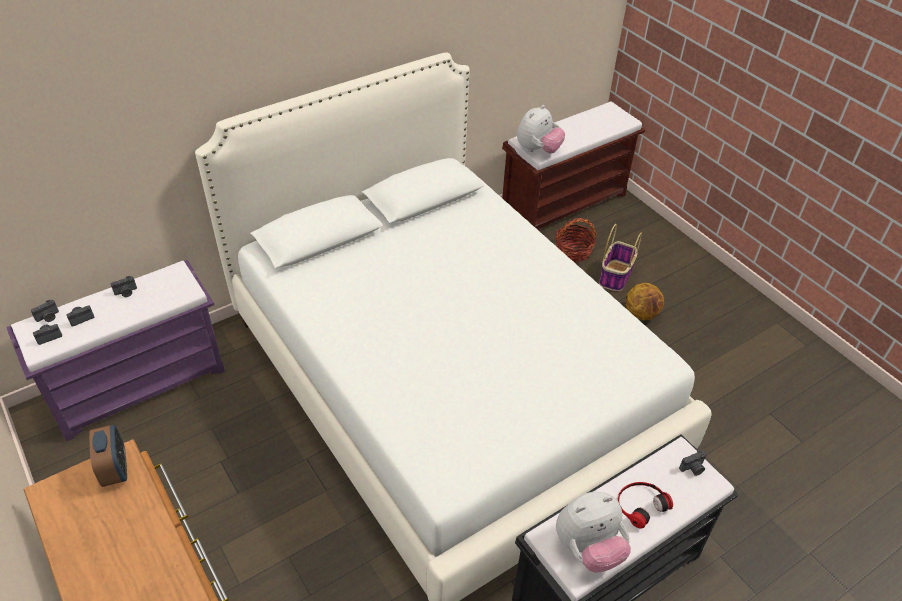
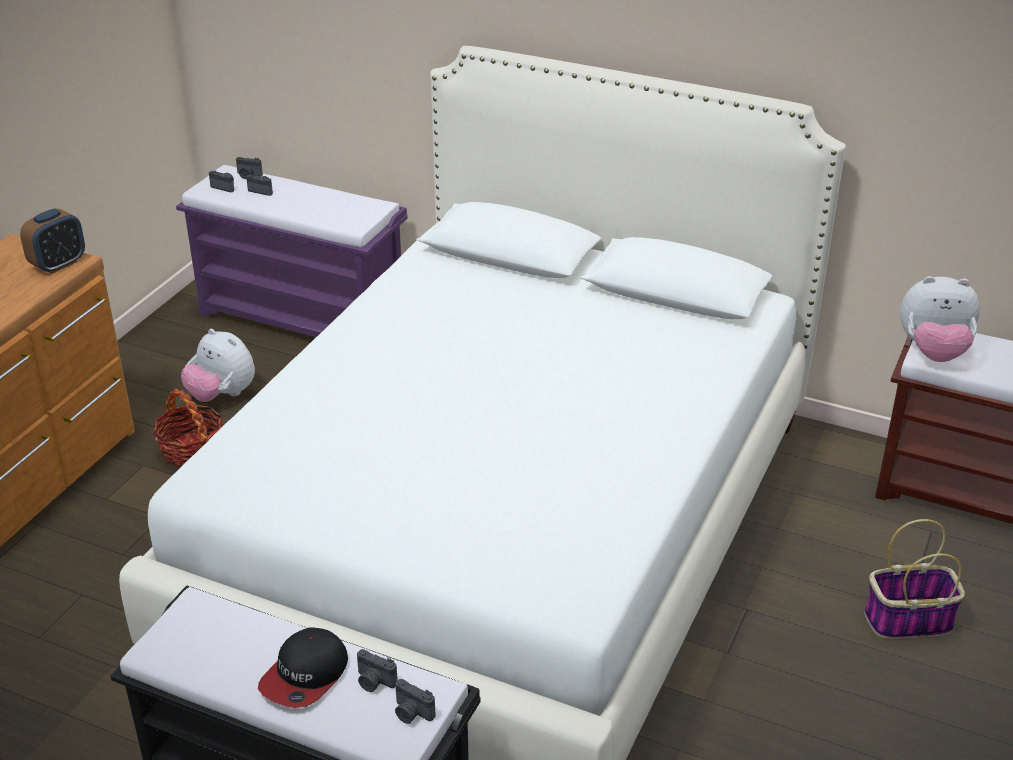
camera: 60 degrees right, 10 degrees down
(126, 292) = (319, 195): camera -> camera (374, 682)
(573, 251) = (905, 553): basket -> basket (191, 450)
(588, 548) = (201, 648): plush toy -> plush toy (222, 395)
(640, 504) = (305, 676): headphones -> cap
(642, 314) = (858, 682): basketball -> none

